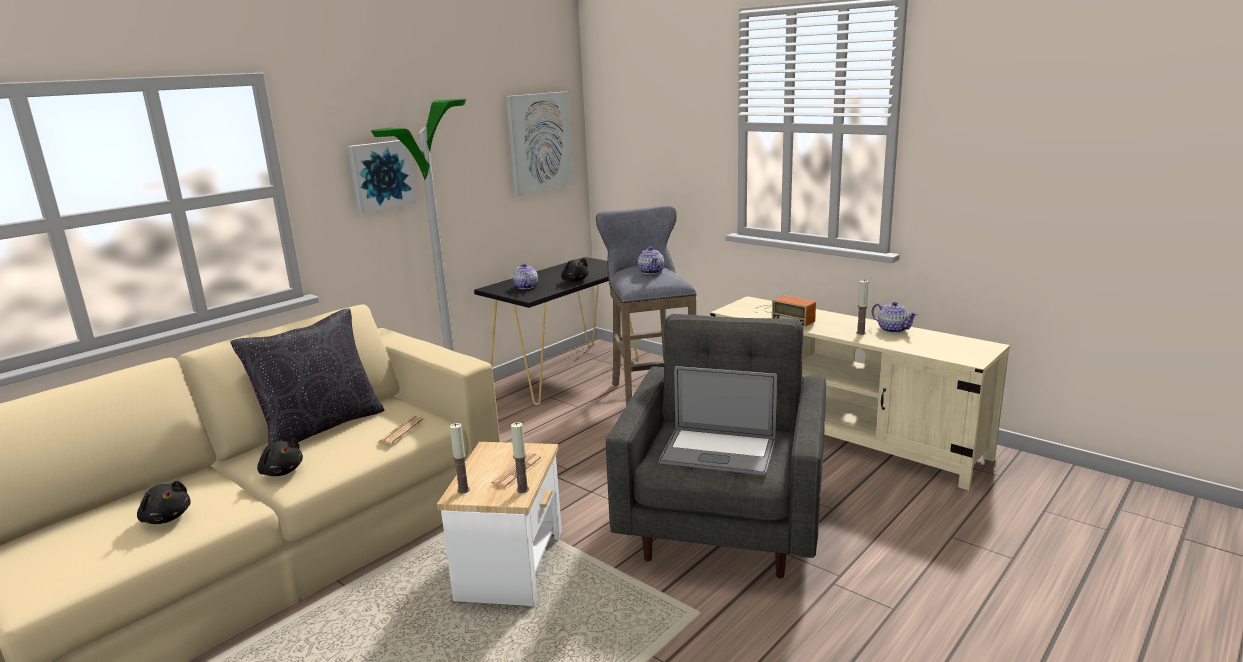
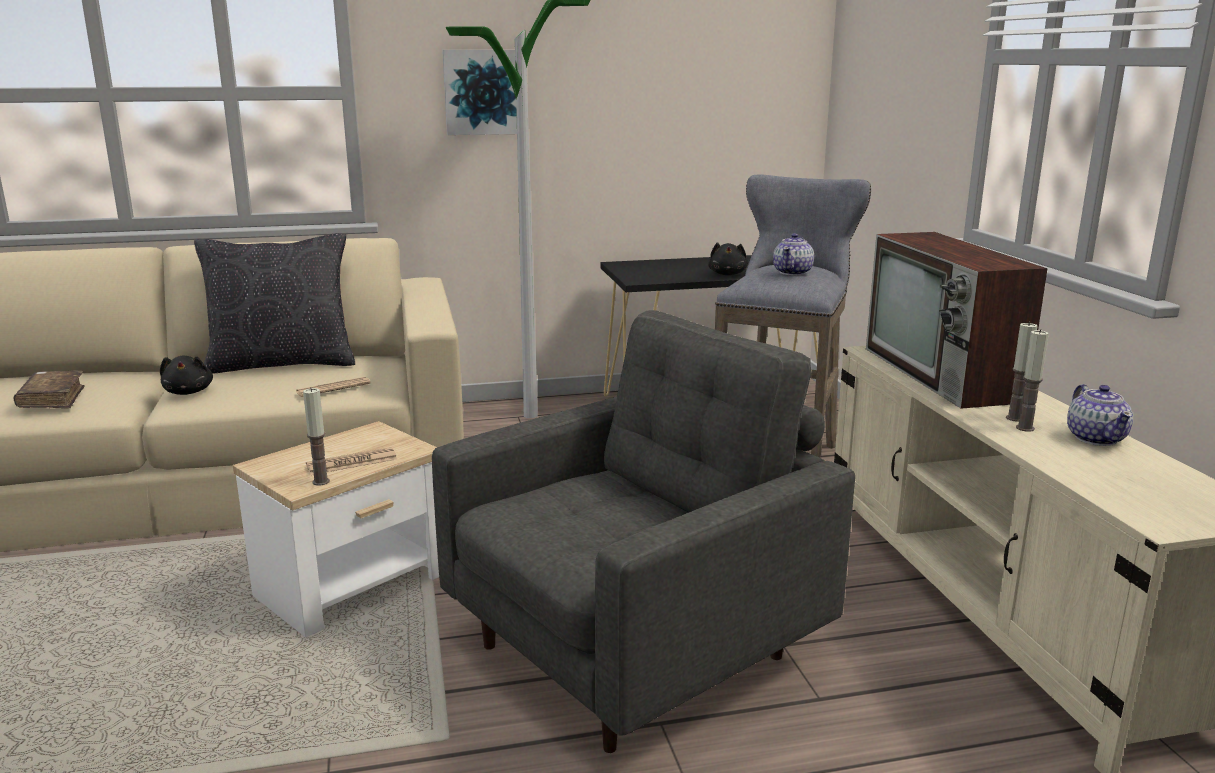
camera: 35 degrees right, 0 degrees up
(166, 517) = (52, 399): black plush toy -> brown book
(463, 490) = (275, 461): candle -> candle (1014, 418)
(525, 287) = (658, 270): teapot -> none
(539, 142) = (742, 77): picture -> none
(718, 452) = (585, 522): laptop -> none
(783, 315) = (942, 375): radio -> television

